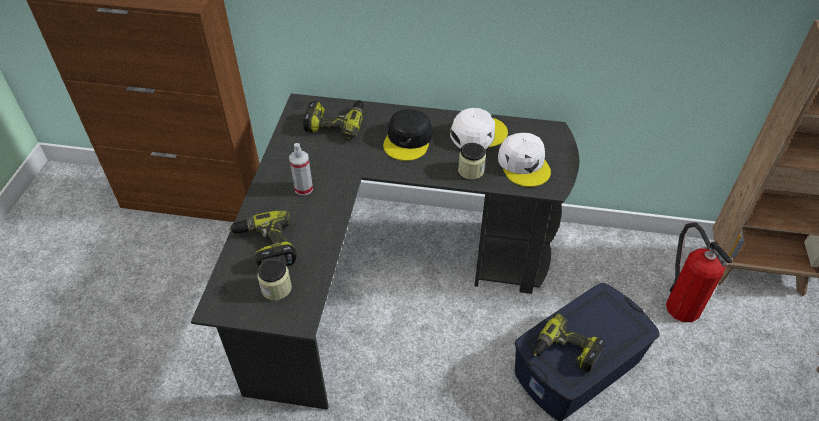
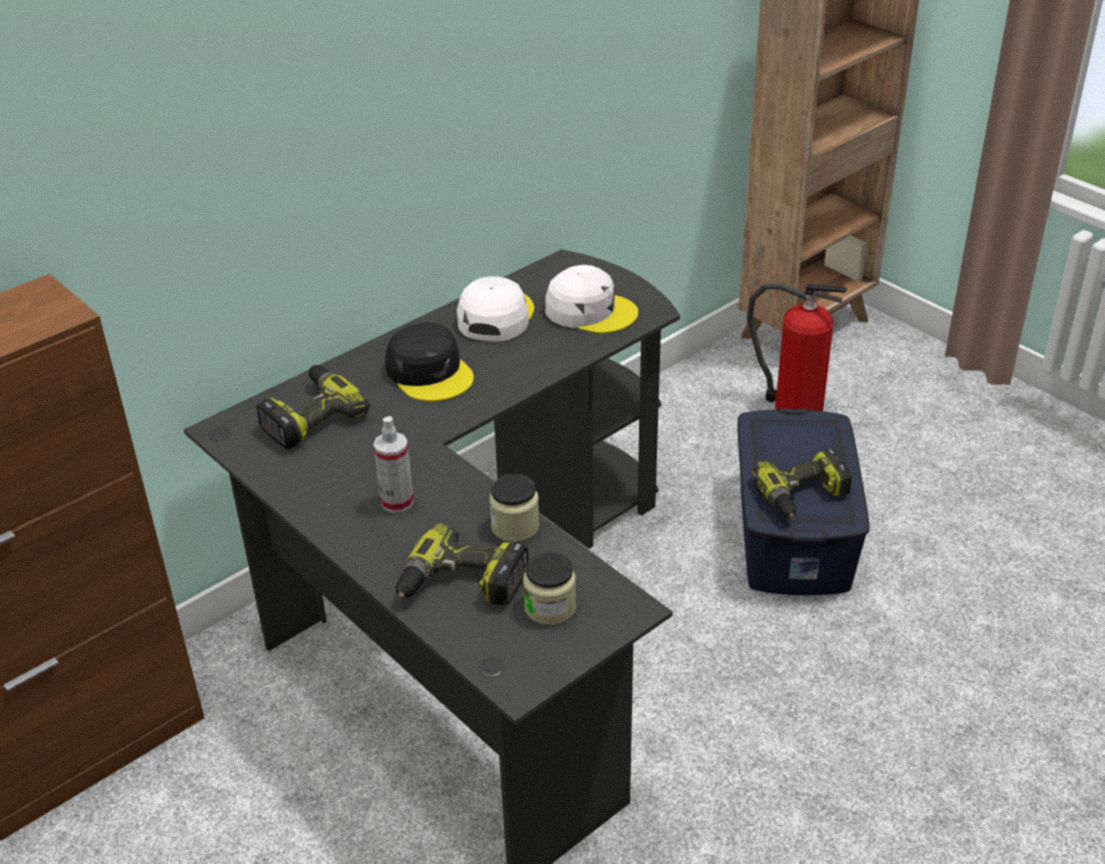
camera: 50 degrees left, 10 degrees down
(471, 170) = (549, 352): jar -> jar (515, 526)

